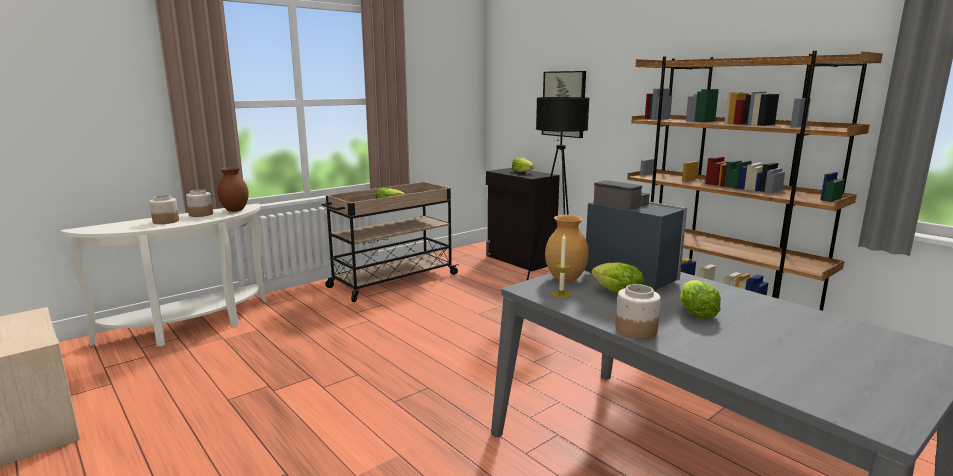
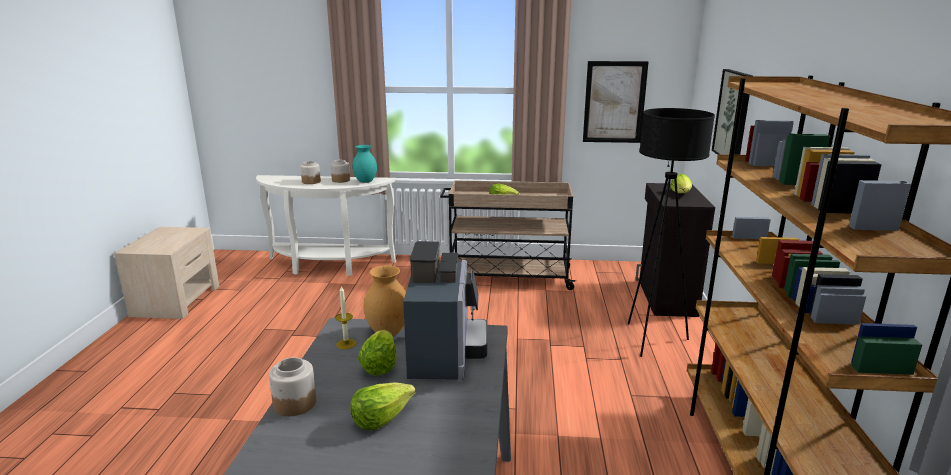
camera: 45 degrees right, 5 degrees up
(235, 210) = (365, 181): brown vase -> turquoise vase
(437, 109) = (614, 102): none -> picture

